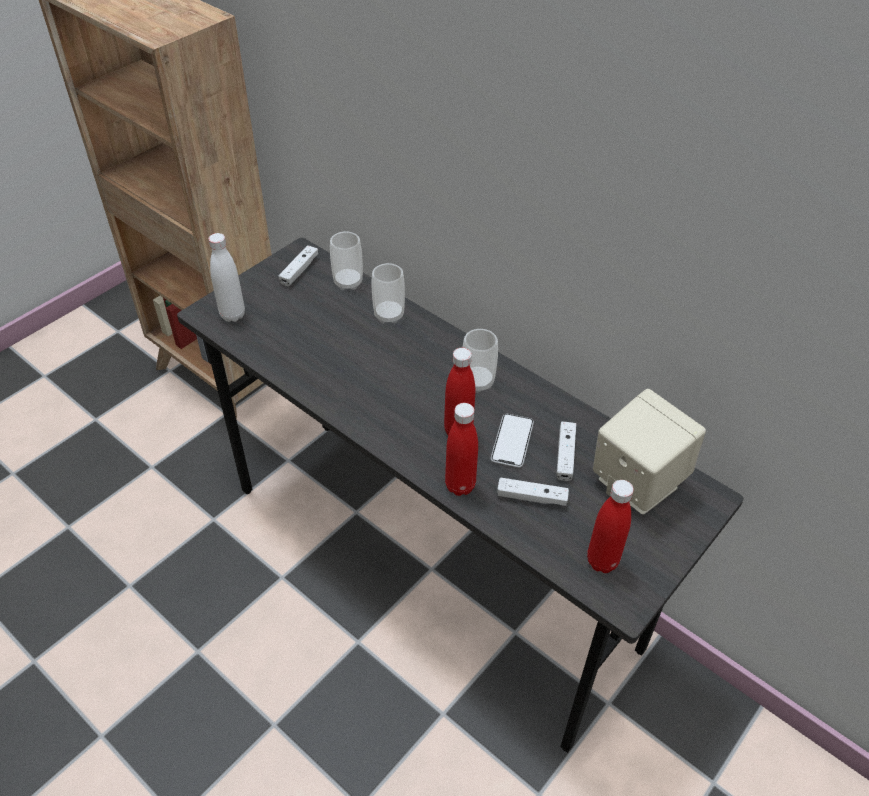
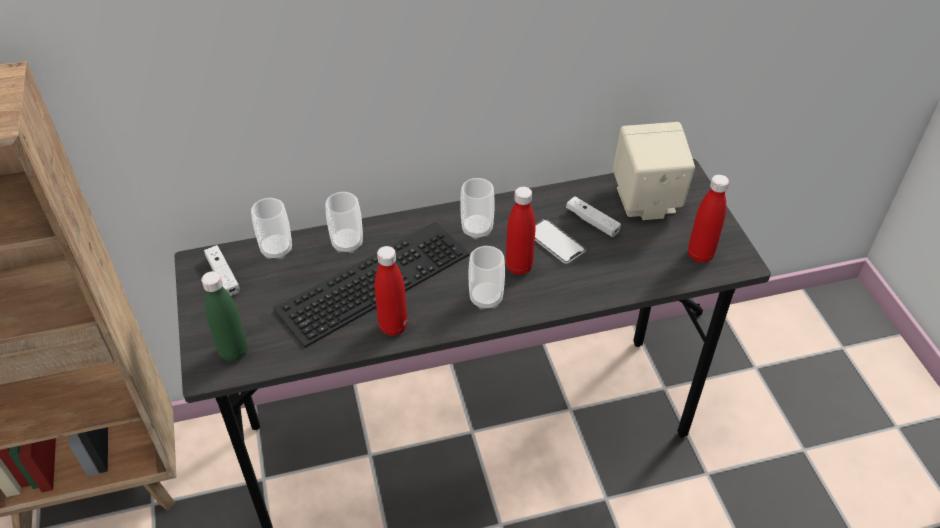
camera: 55 degrees left, 0 degrees up
(232, 315) = (233, 351): white bottle -> green bottle
(365, 349) = (373, 278): none -> keyboard
(402, 427) = (486, 298): none -> cup
(460, 485) = (575, 294): red bottle -> red bottle (393, 326)
(531, 497) = (617, 260): white game controller -> none

